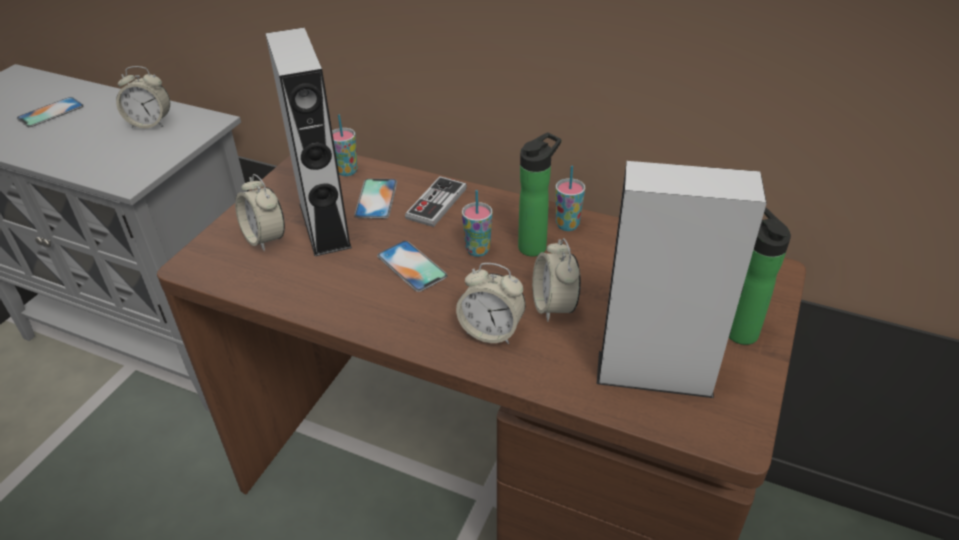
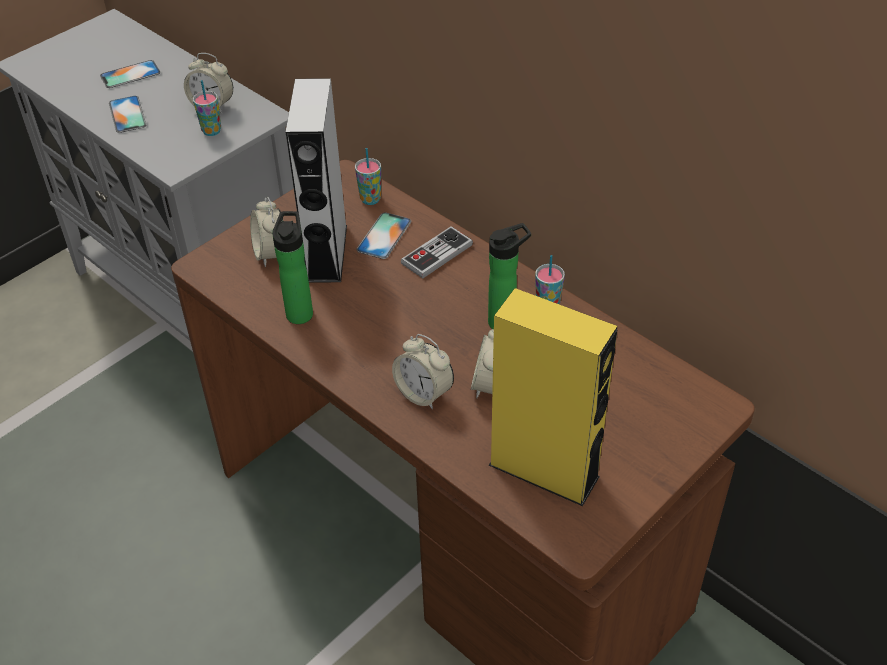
camera: 20 degrees right, 5 degrees up
(412, 266) = (385, 313): phone -> phone (127, 114)
(477, 250) = (450, 312): cup -> cup (211, 131)
(654, 373) = (544, 470): grey speaker -> yellow speaker
(738, 330) = (645, 452): bottle -> bottle (300, 311)

